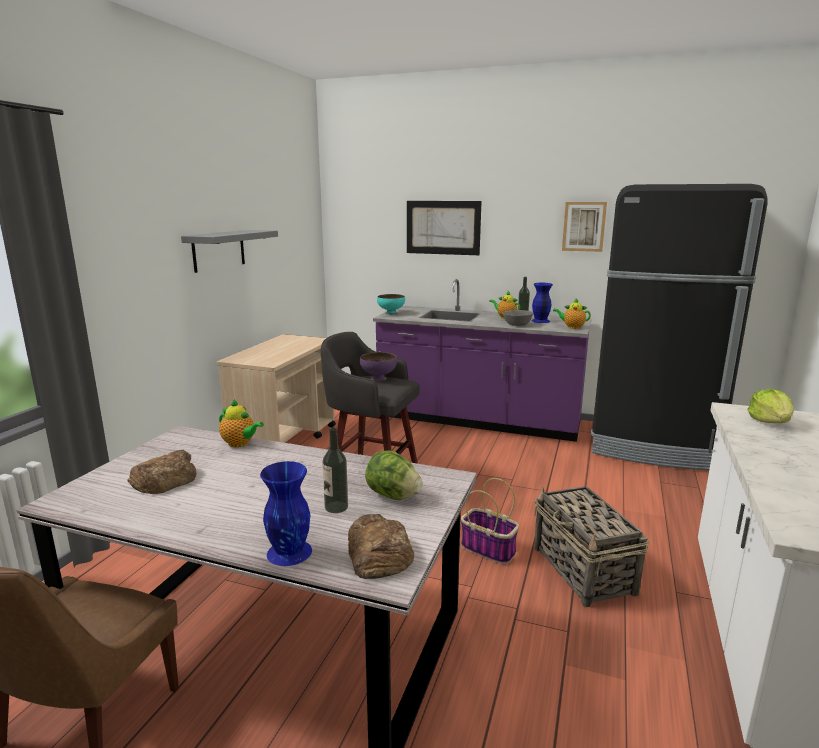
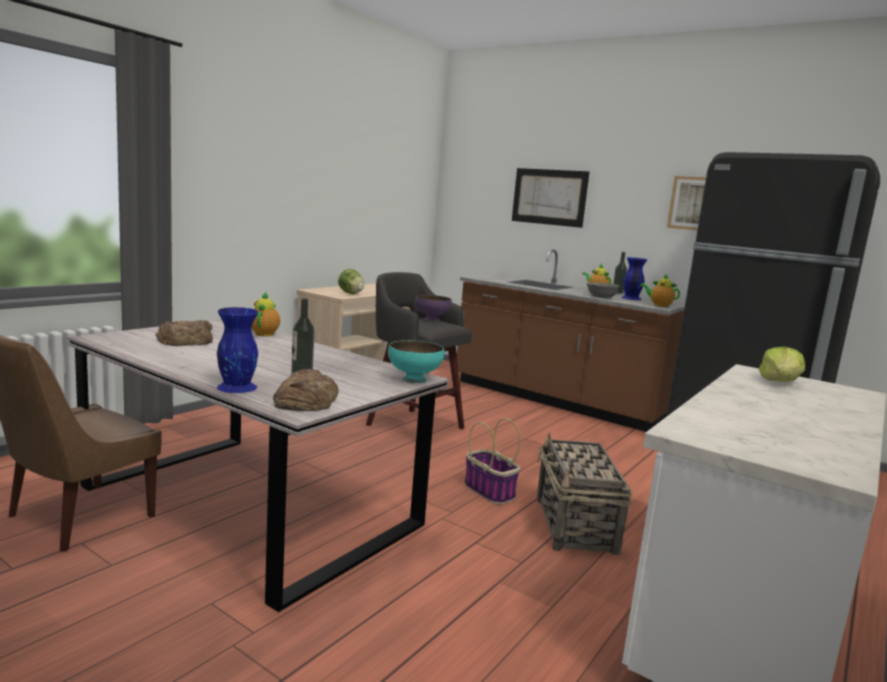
camera: 15 degrees right, 5 degrees down
(219, 250) = (316, 189): grey shelf -> none
(240, 443) = (265, 333): teapot -> teapot turned 135 degrees counterclockwise
(391, 313) = (482, 276): turquoise bowl -> turquoise bowl (414, 379)
(393, 496) = (356, 377): lettuce -> lettuce (351, 293)
(478, 420) = (557, 400): purple counter -> brown counter

